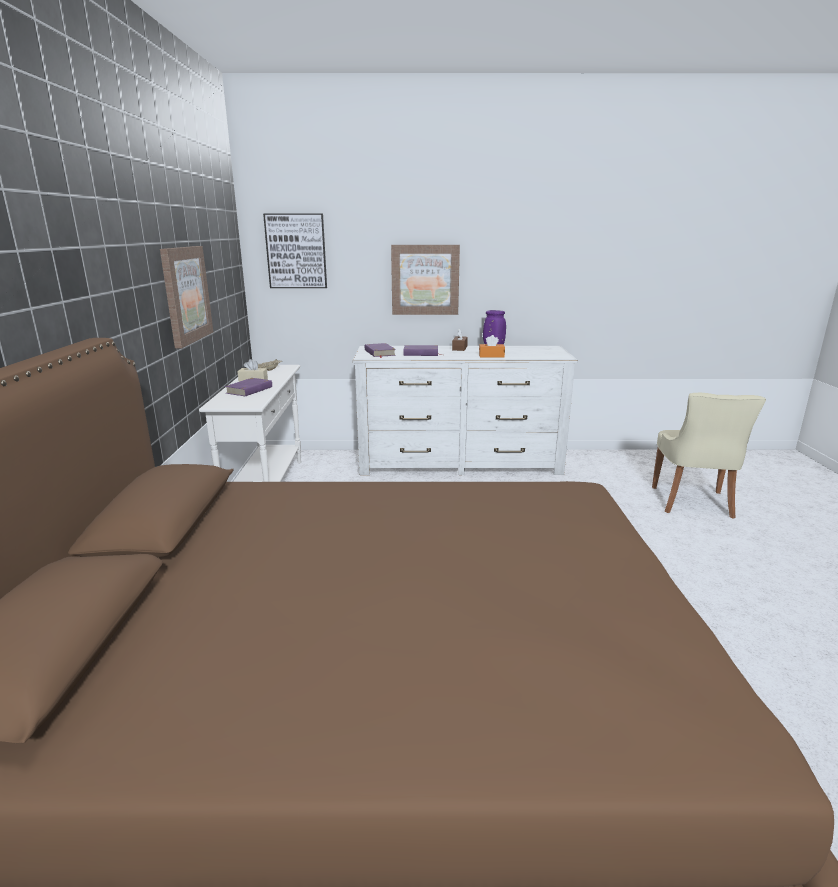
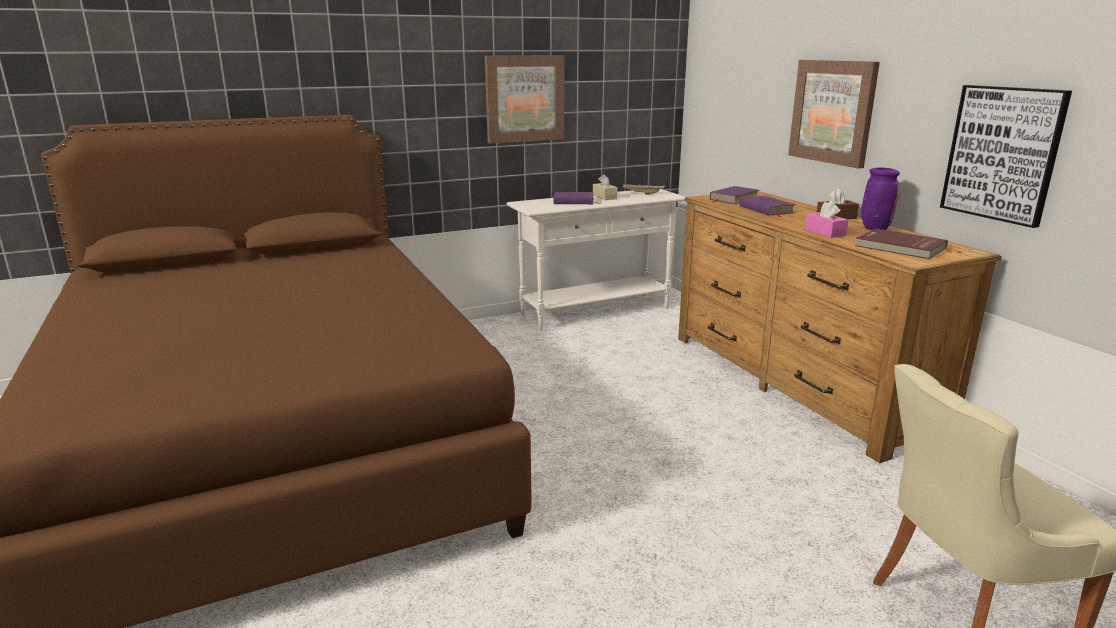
camera: 65 degrees right, 0 degrees up
(296, 251) = (722, 65): picture -> picture (1002, 153)
(459, 462) = (797, 381): white dresser -> brown dresser
(491, 356) = (825, 232): orange tissue box -> pink tissue box
(535, 353) = (899, 247): none -> red book

